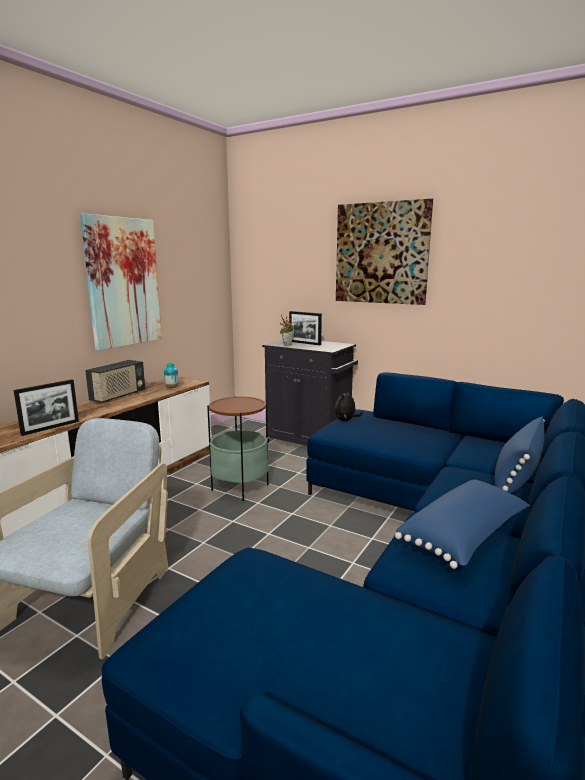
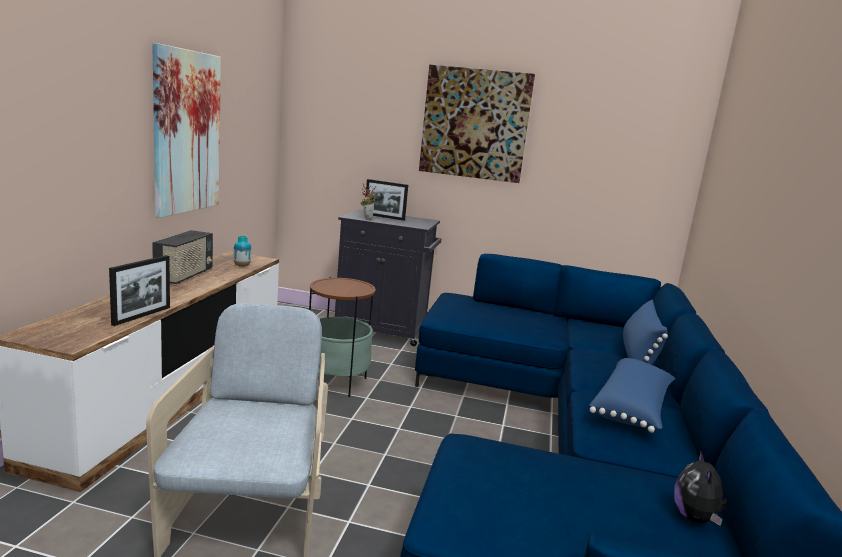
camera: 20 degrees left, 0 degrees up
(346, 421) = (449, 305): plush toy -> plush toy (695, 518)

